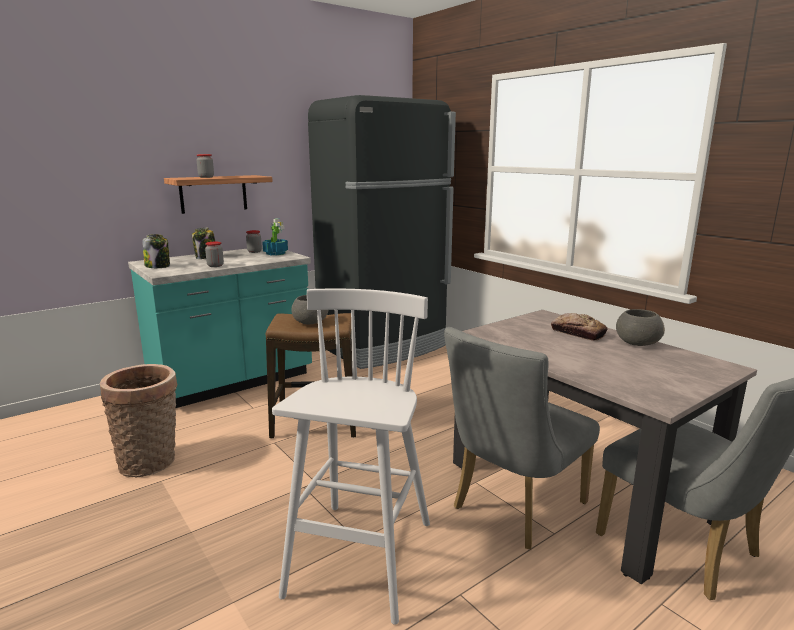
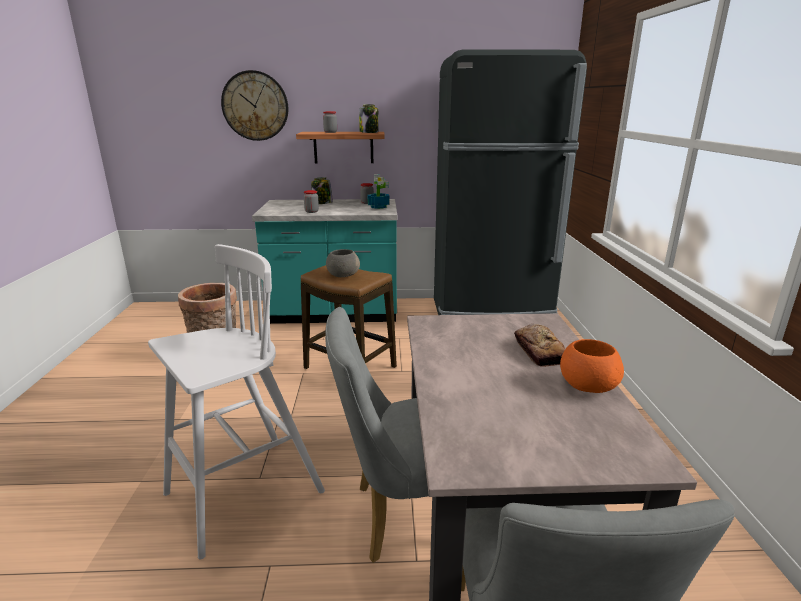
camera: 35 degrees right, 5 degrees up
(103, 148) = (255, 106): none -> wall clock
(158, 266) = (276, 206): jar -> jar (369, 132)
(636, 343) = (587, 385): grey bowl -> orange bowl

